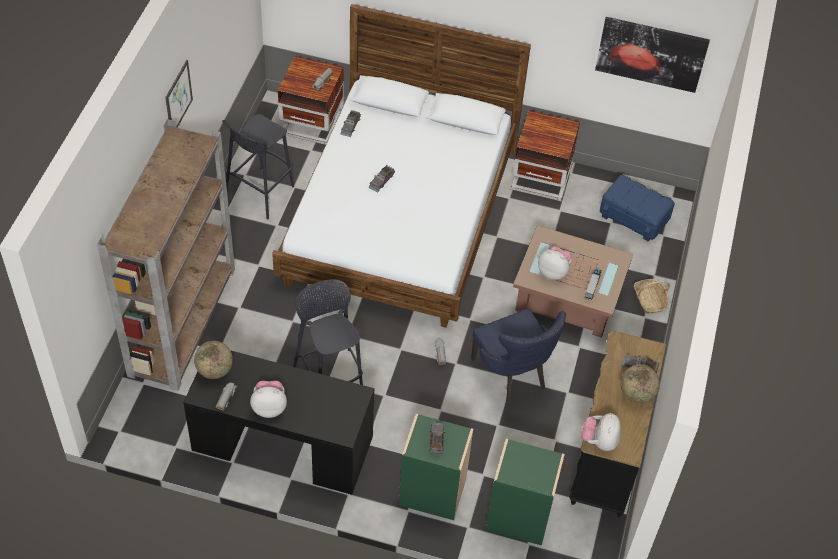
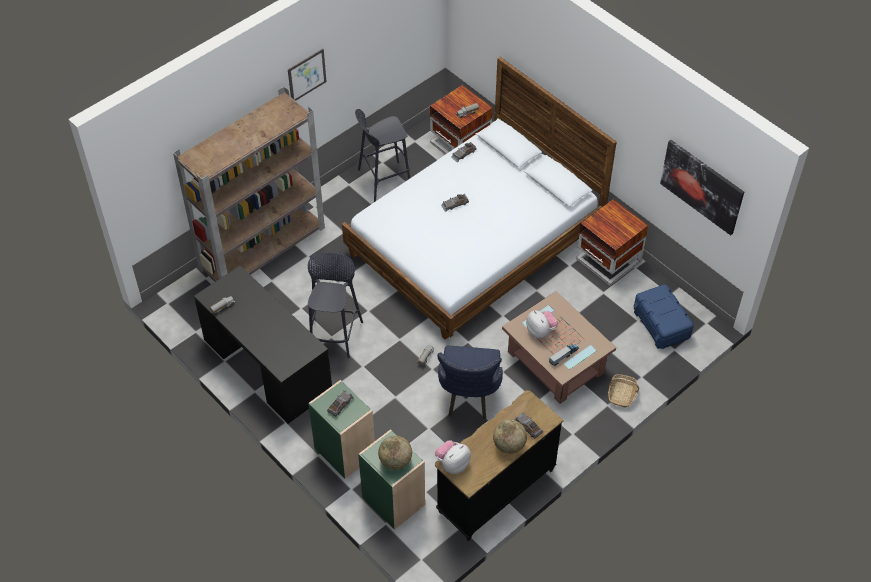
camera: 35 degrees right, 0 degrees up
(215, 370) = (230, 284): globe -> globe (395, 461)
(269, 407) = (247, 326): plush toy -> none

